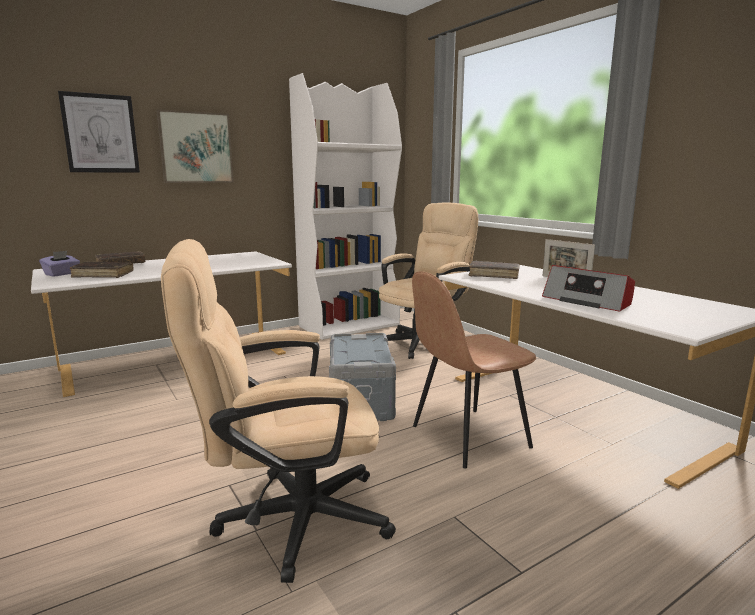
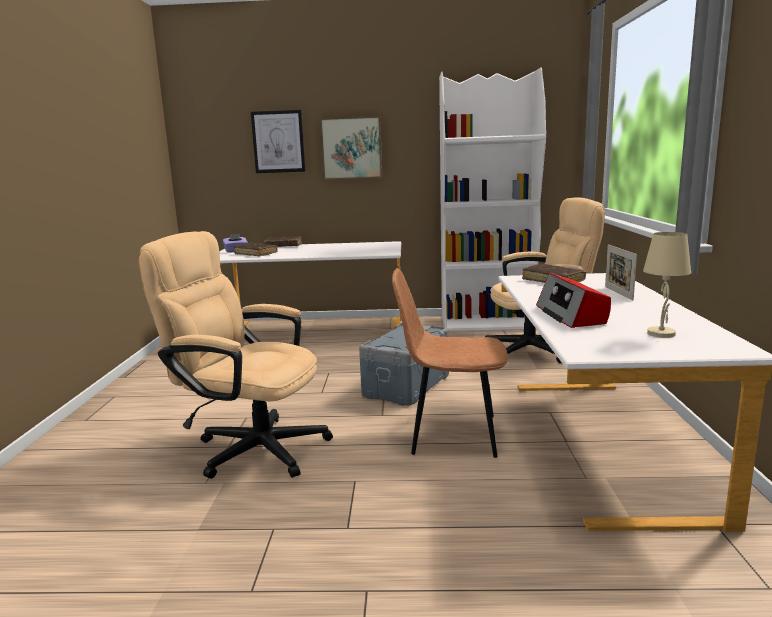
camera: 35 degrees right, 0 degrees up
(680, 307) = (662, 334): none -> beige table lamp

